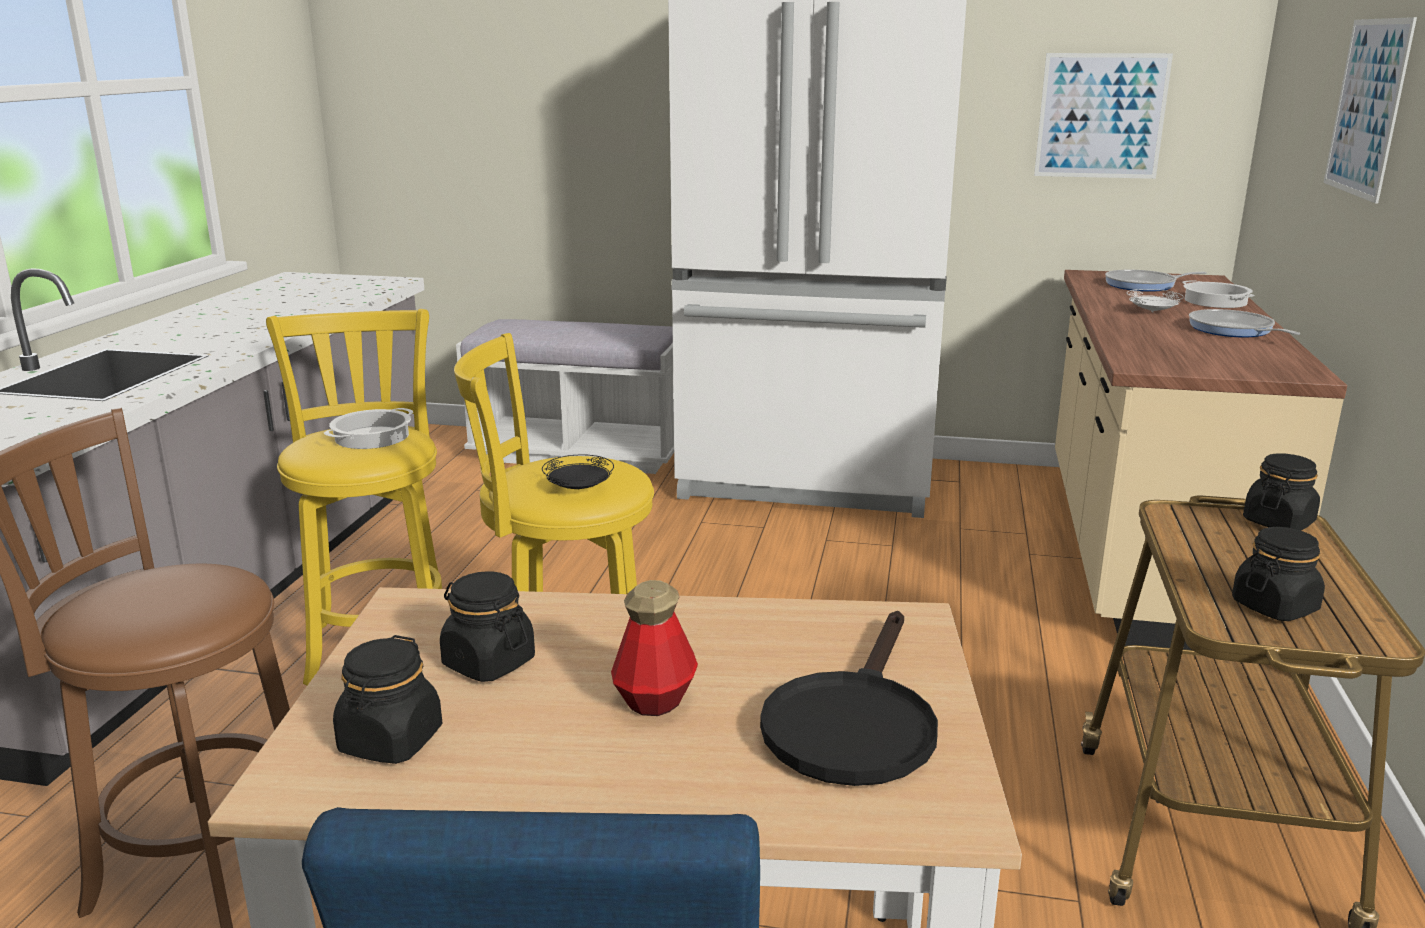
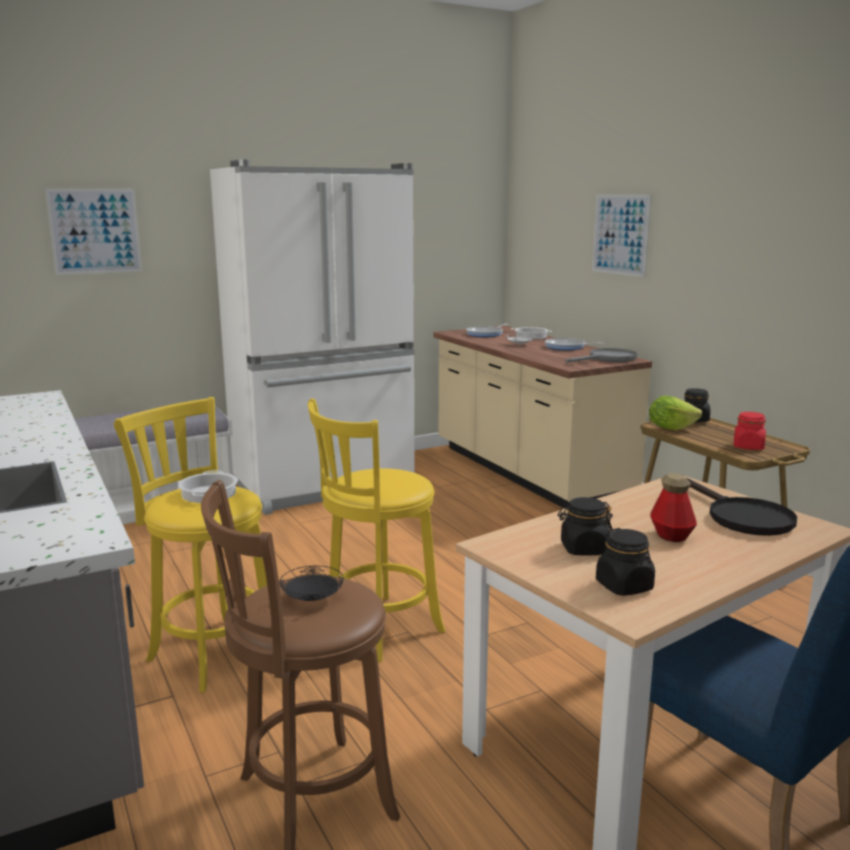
camera: 40 degrees left, 5 degrees down
(578, 489) = (401, 484): black plate -> black plate (312, 599)
(1101, 116) = (439, 245): picture -> picture (95, 231)
(1184, 524) = (670, 428): none -> lettuce
(1254, 365) = (608, 359): none -> grey frying pan
(1274, 607) = (748, 446): black jar -> red jar

